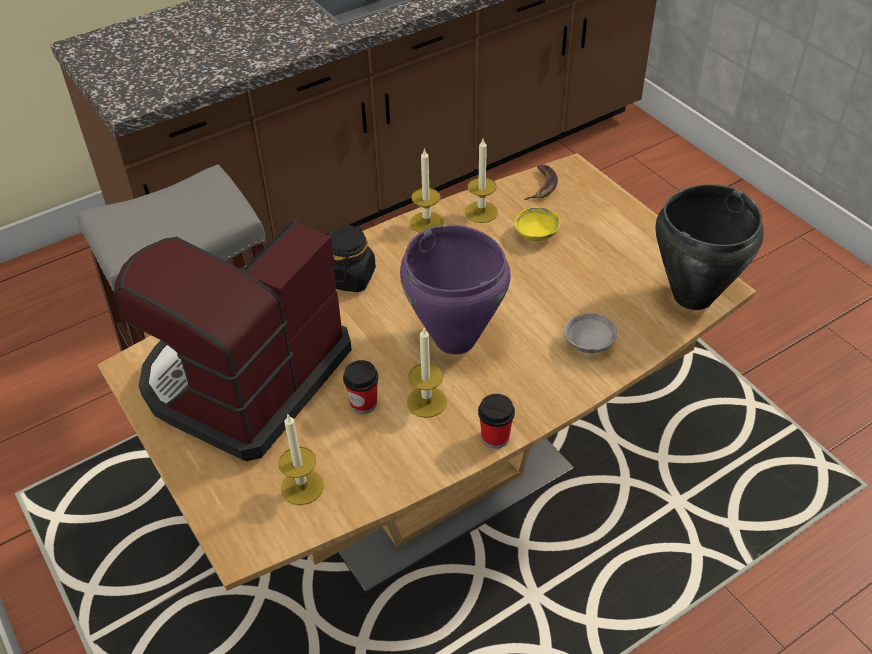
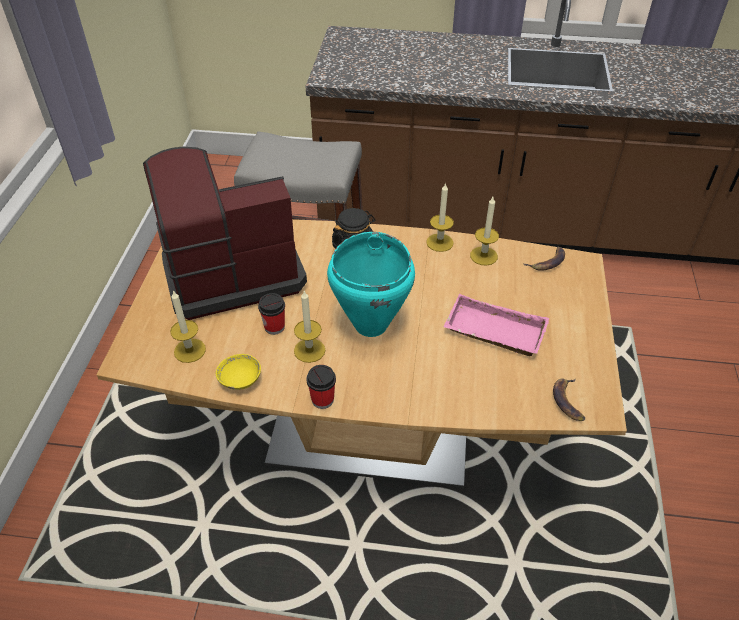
camera: 40 degrees right, 0 degrees up
(455, 340) = (370, 325): purple cooking pot -> turquoise cooking pot
(536, 234) = (504, 291): yellow bowl -> yellow bowl (240, 380)
(569, 277) = (492, 332): none -> pink tray
(588, 343) = (453, 384): grey bowl -> none
(692, 296) = (568, 401): black cooking pot -> banana

